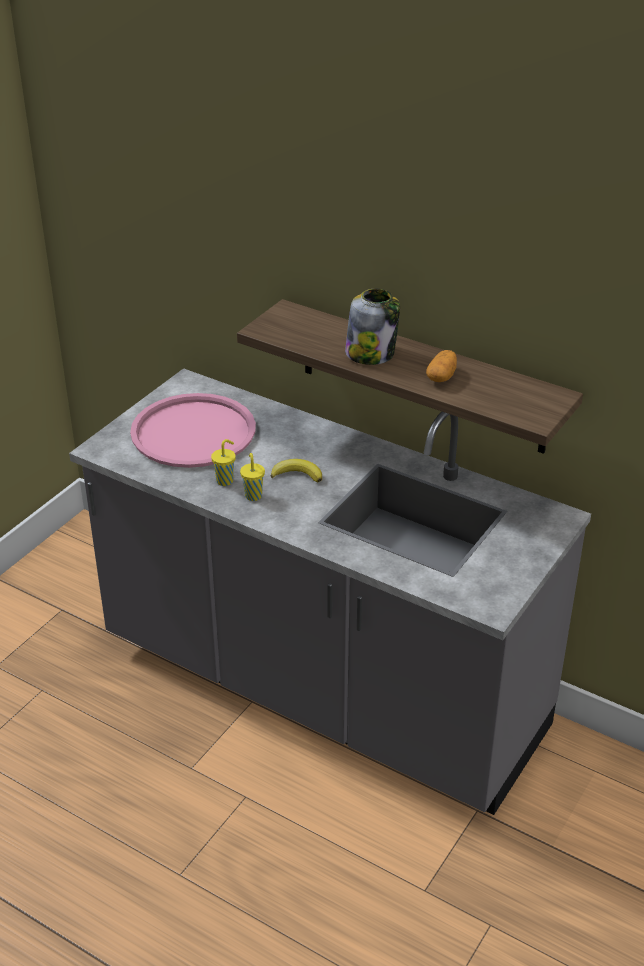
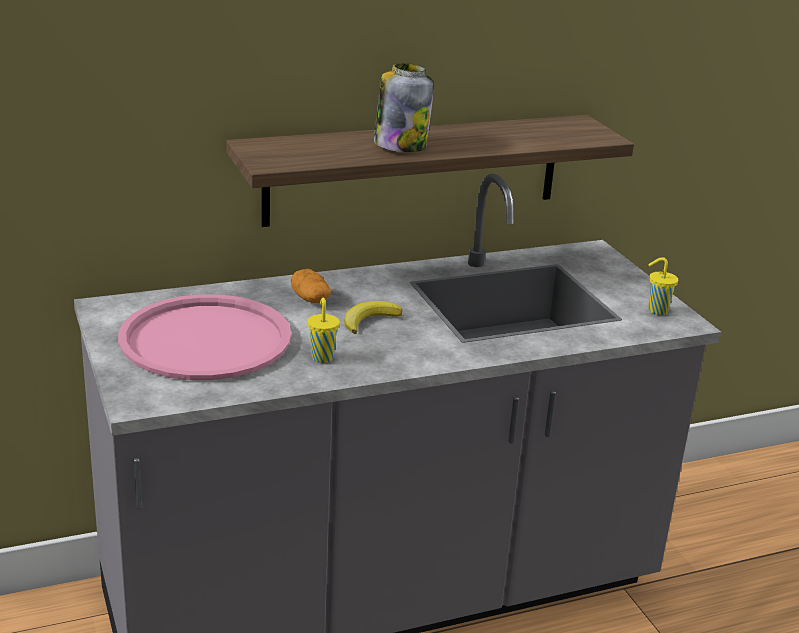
camera: 55 degrees left, 10 degrees down
(253, 495) = (370, 353): yellow cup -> yellow cup (656, 311)
(441, 376) = (485, 139): potato -> potato (310, 299)

